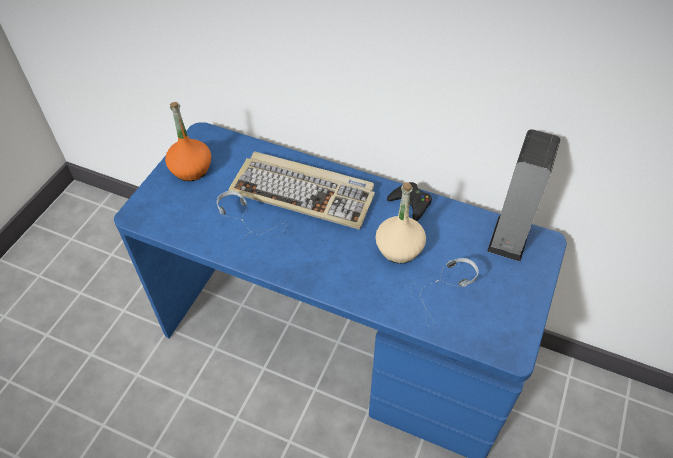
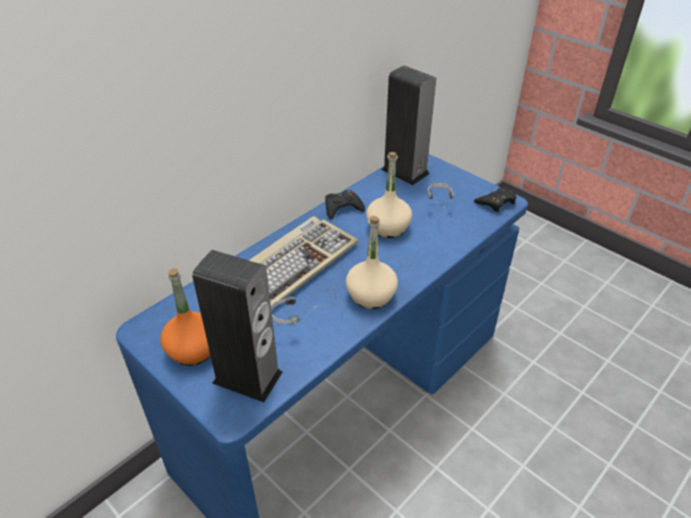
camera: 70 degrees left, 10 degrees down
(173, 210) = (247, 377): none -> speaker
(293, 261) = (371, 295): none -> beige bottle
(503, 340) = (496, 202): none -> black game controller

